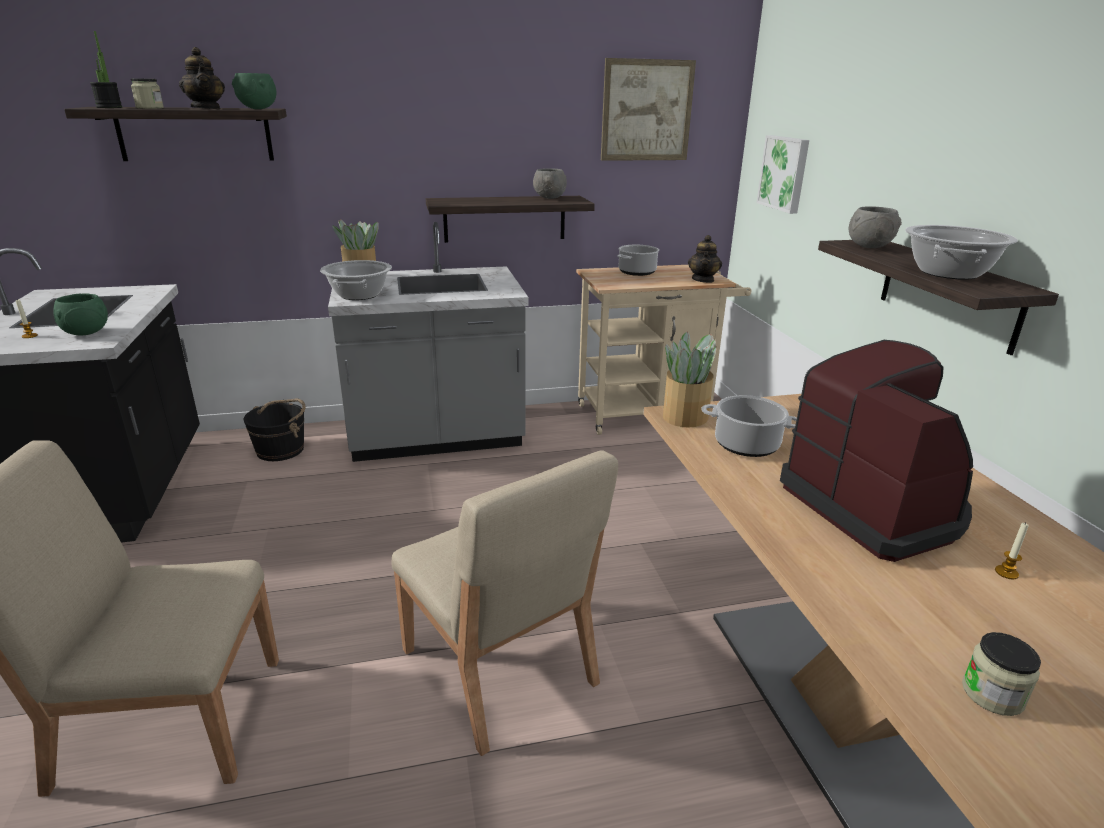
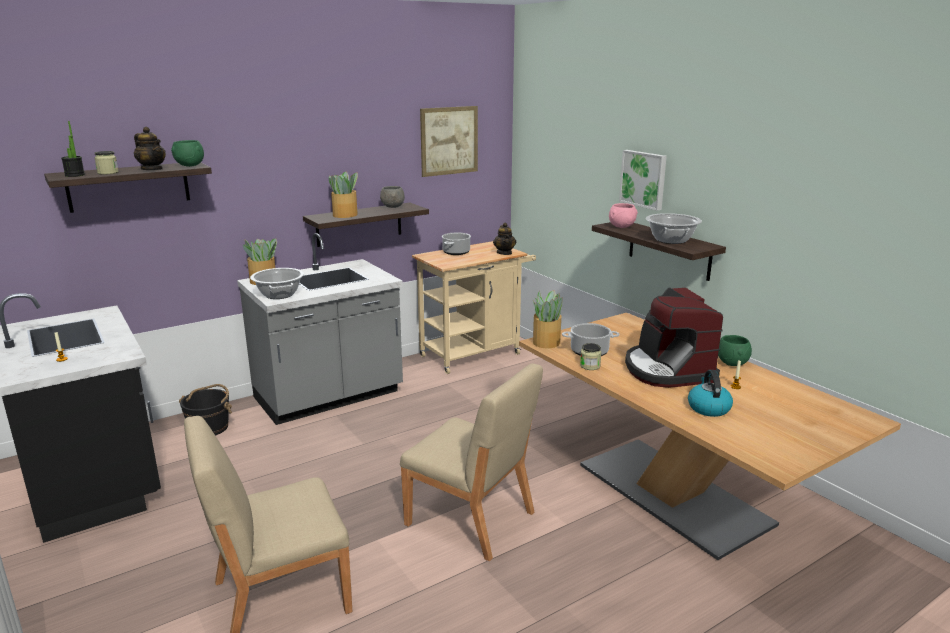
camera: 20 degrees left, 5 degrees down
(87, 333) = (106, 350): green bowl -> green bowl (731, 364)
(477, 201) = (345, 215): none -> potted plant
(784, 173) = (548, 178): picture -> picture (644, 179)
(870, 247) = (622, 227): grey bowl -> pink bowl
(874, 506) = (667, 370): coffee machine -> coffee machine turned 150 degrees counterclockwise
(924, 610) = (708, 408): none -> kettle
(992, 694) = (745, 431): jar -> jar (590, 366)

